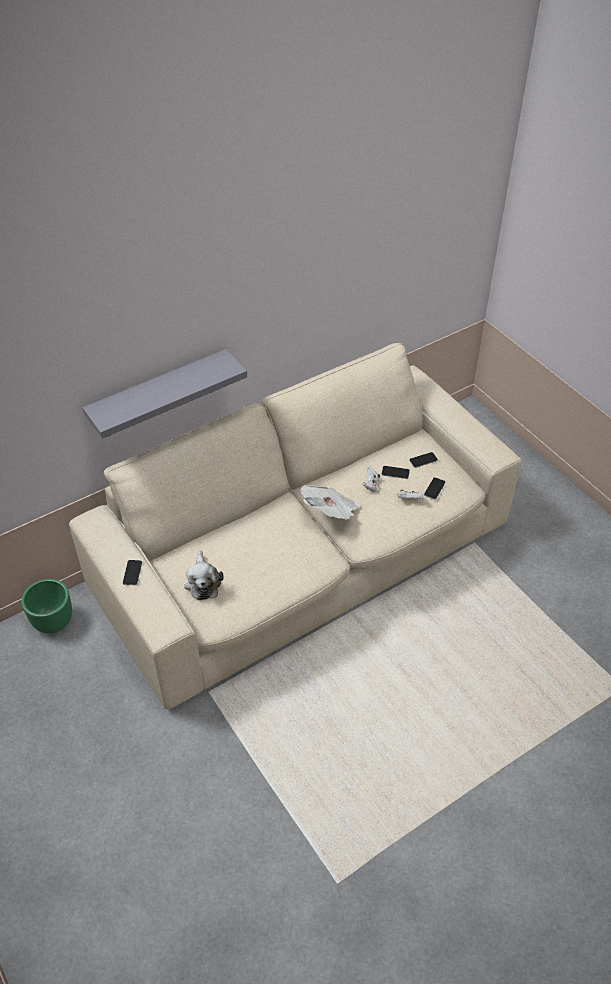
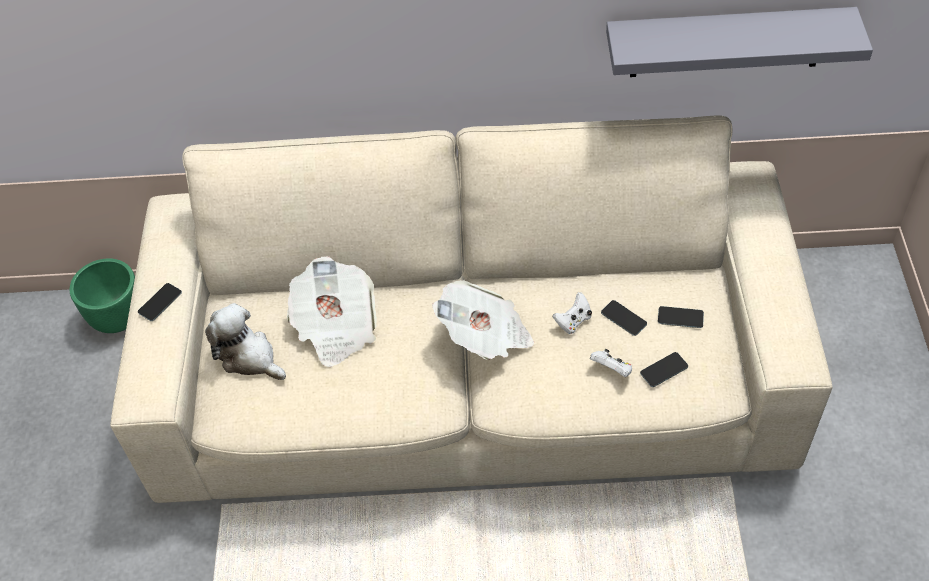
camera: 35 degrees right, 5 degrees up
(159, 395) = (293, 68): grey shelf -> grey shelf (726, 42)
(203, 582) = (249, 356): plush toy -> plush toy turned 105 degrees clockwise
(242, 544) = (335, 327): none -> newspaper

